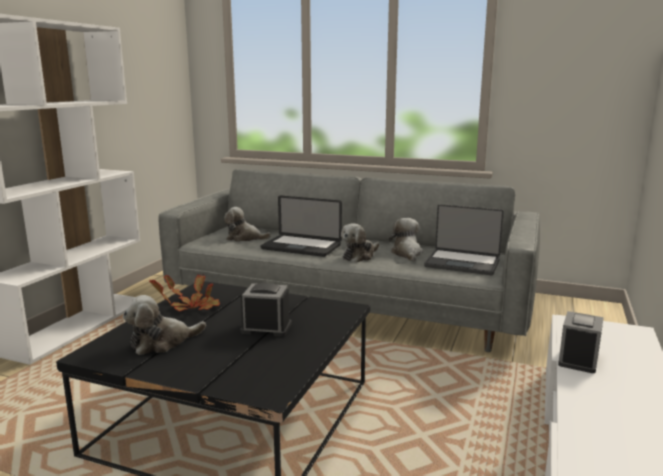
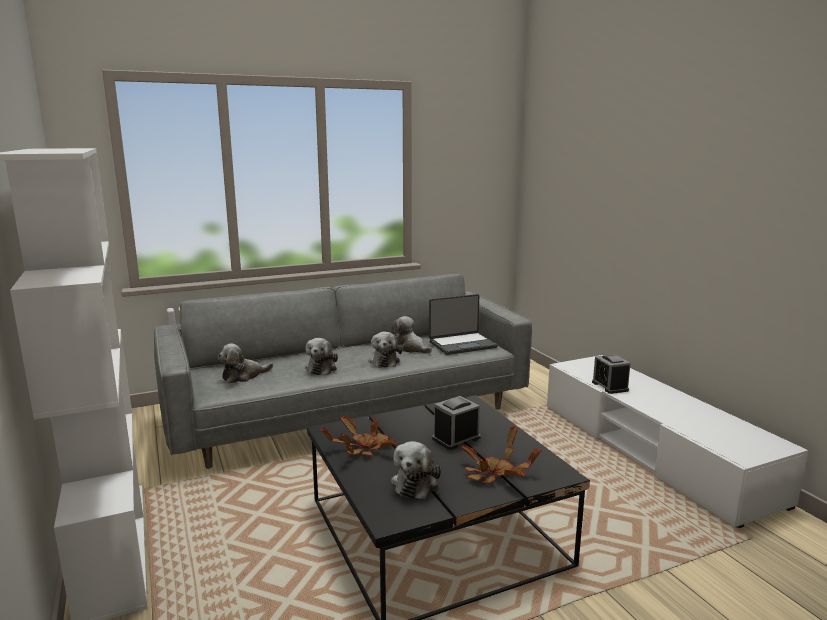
camera: 45 degrees left, 0 degrees up
(223, 365) = (495, 474): none -> potted plant
(301, 247) = (322, 368): laptop -> plush toy

